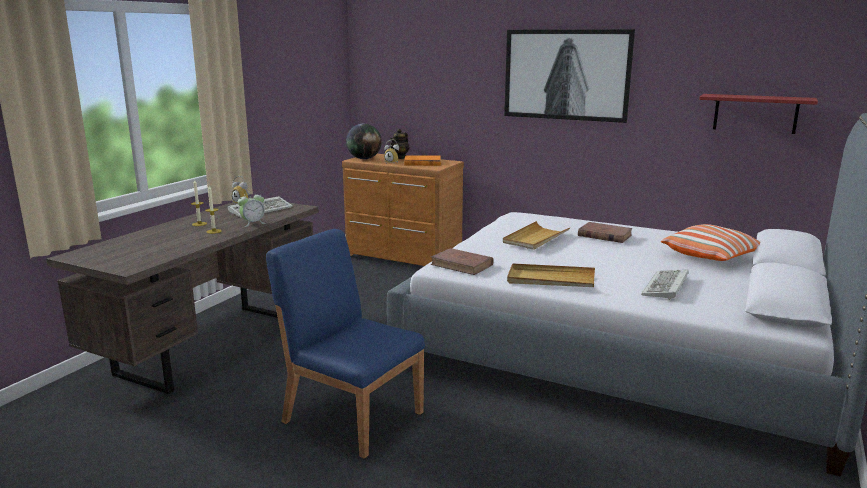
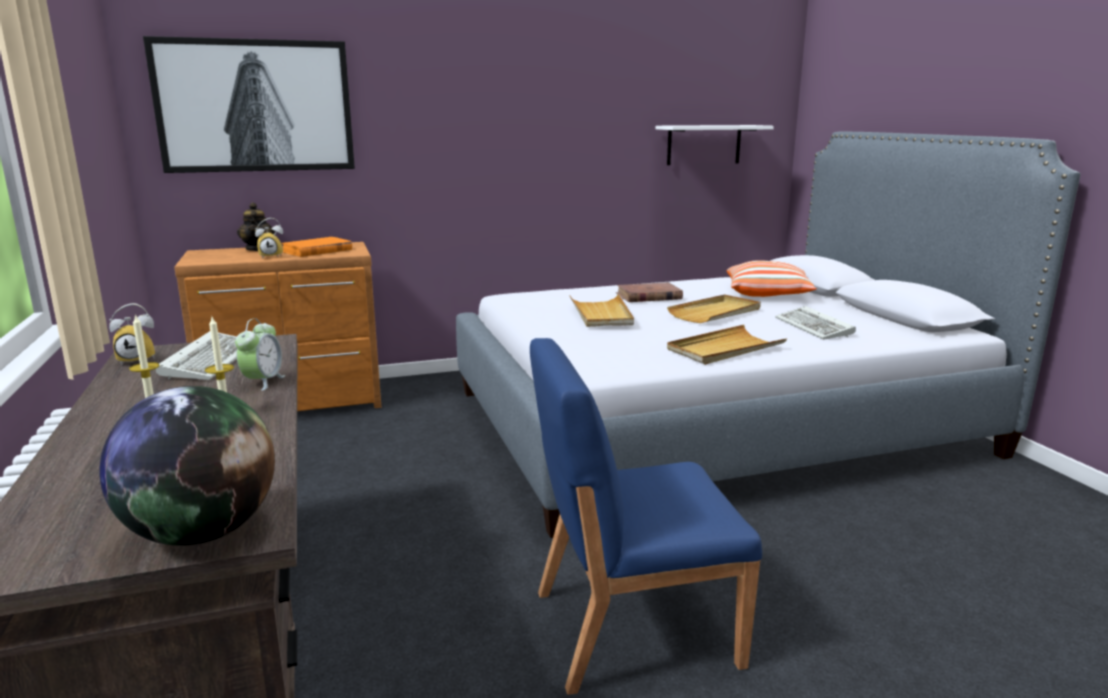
camera: 45 degrees left, 0 degrees up
(364, 159) = (205, 258): globe -> globe (202, 533)
(462, 265) = (608, 361): brown book -> none
(566, 75) = (500, 108): picture -> picture (255, 106)
(620, 257) = (715, 312): none -> beige tray
(755, 113) = (704, 144): red shelf -> white shelf

